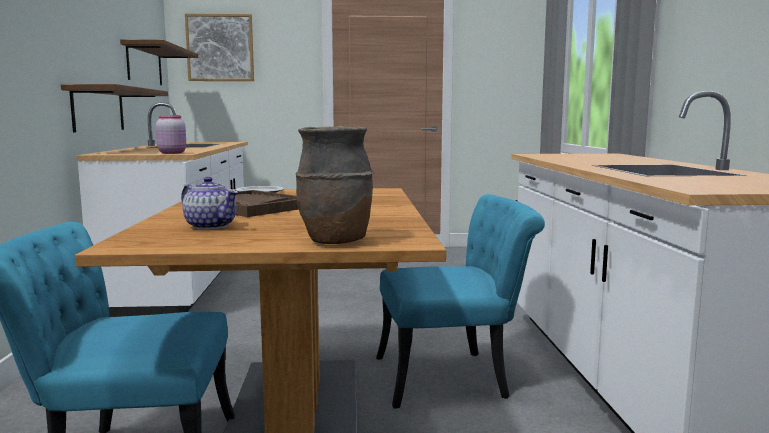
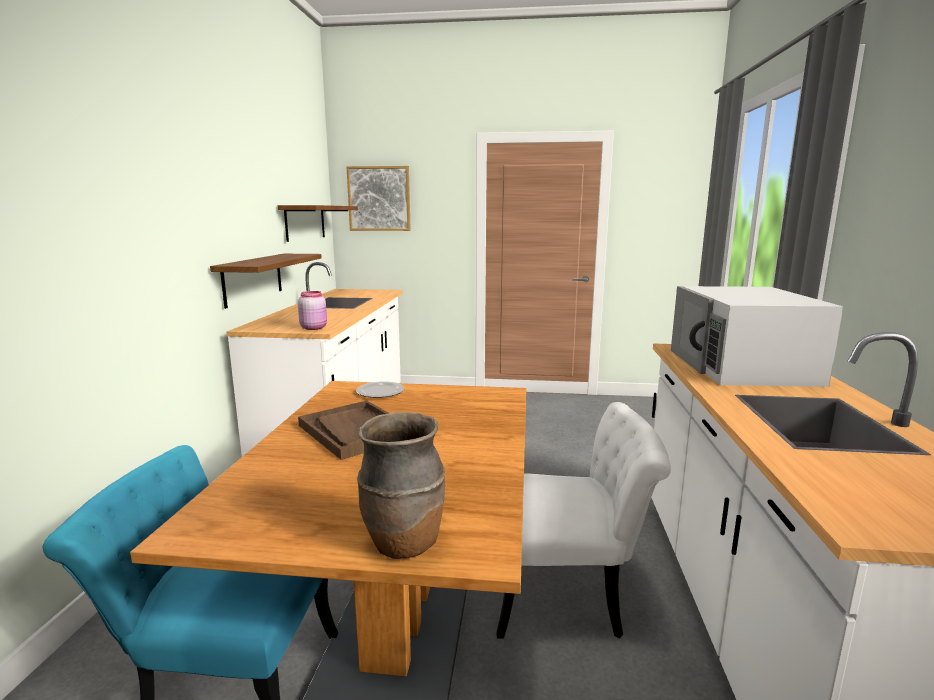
camera: 10 degrees right, 5 degrees up
(210, 226) = (294, 483): teapot -> none
(455, 377) = (569, 595): turquoise chair -> white chair
(592, 158) = (741, 366): none -> white microwave

